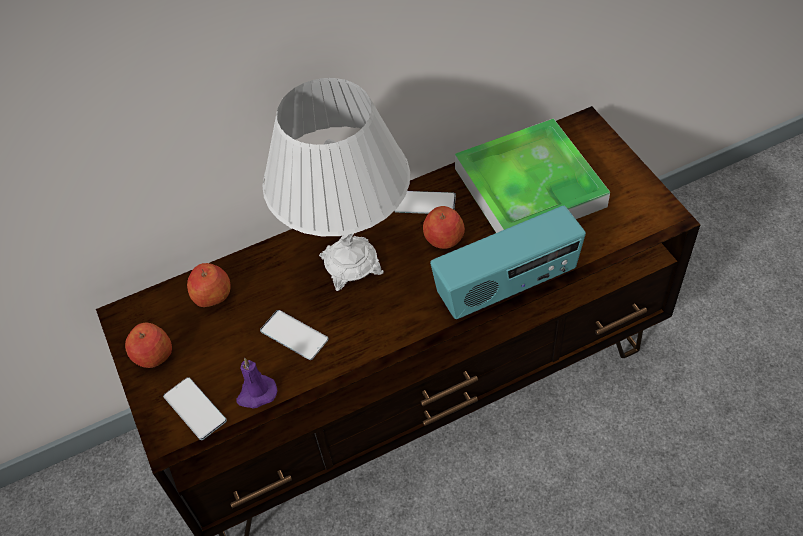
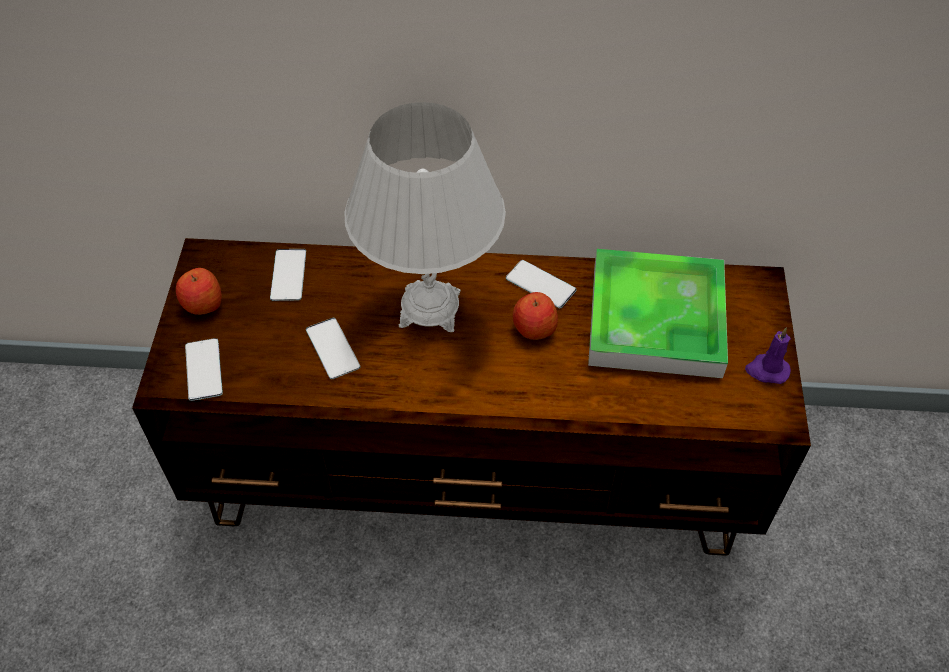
camera: 25 degrees right, 0 degrees up
(212, 295) = (288, 275): apple -> phone
(256, 394) = (263, 384): purple candle -> purple candle (767, 370)
(507, 287) = (561, 406): radio -> none

